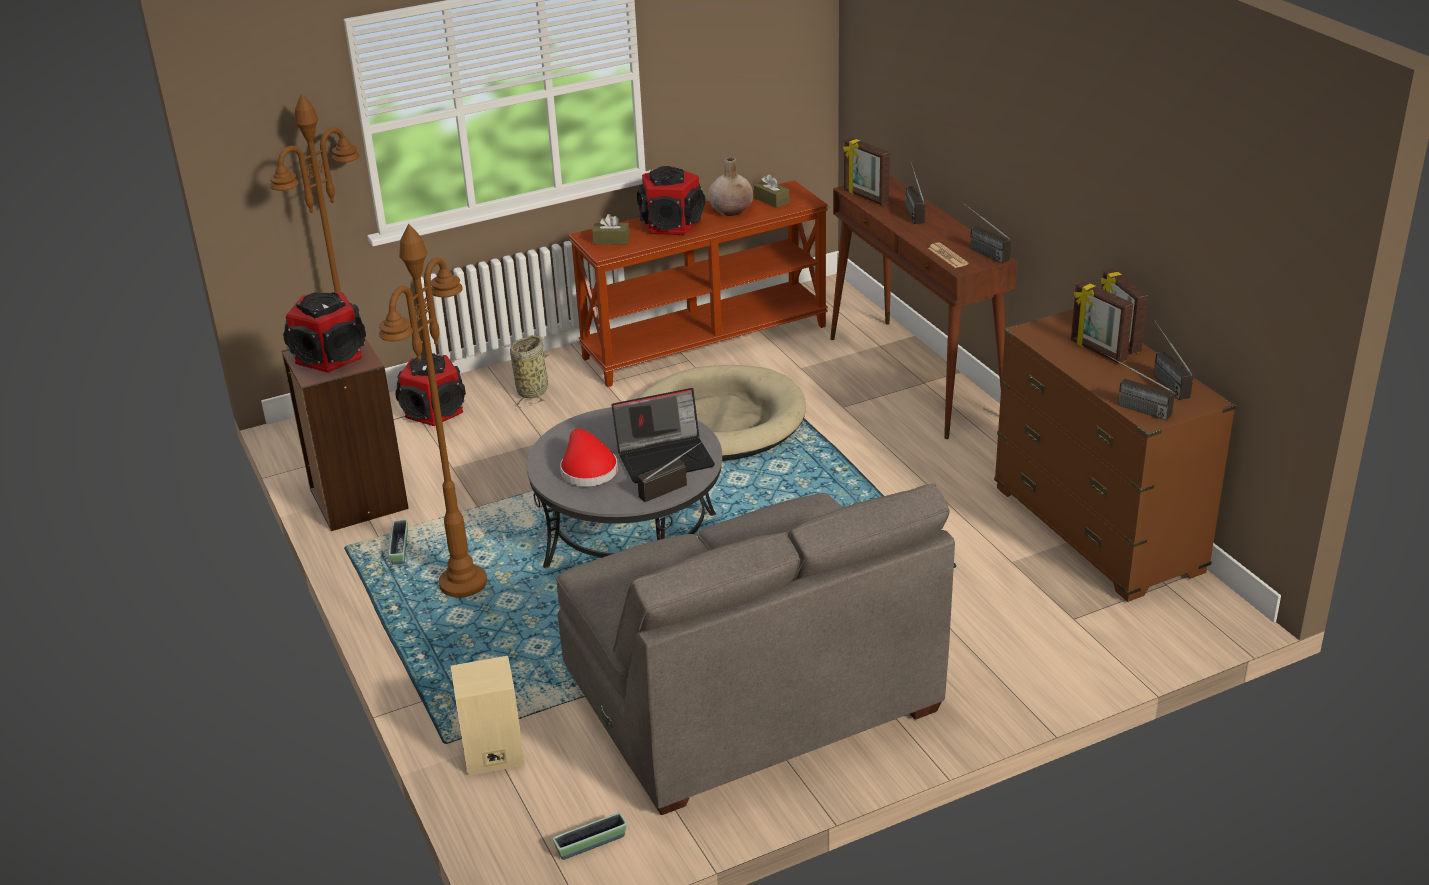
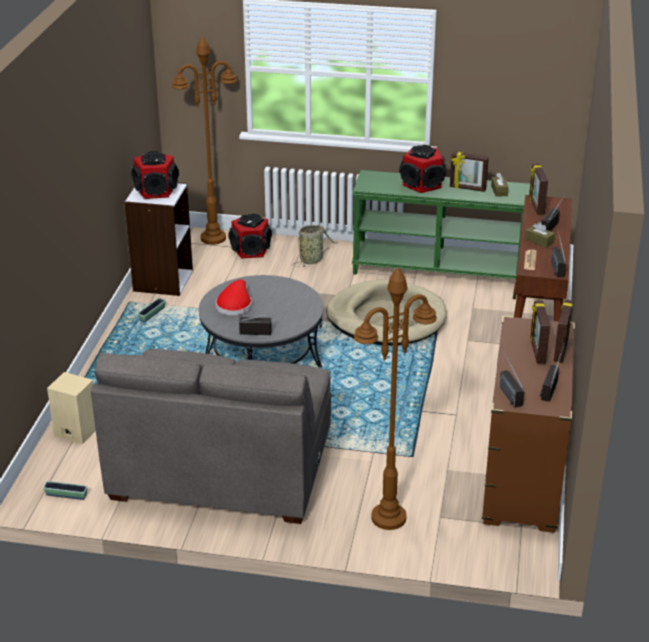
camera: 35 degrees right, 0 degrees up
(357, 499) = (162, 280): brown bookcase -> white bookcase
(463, 584) = (159, 345): brown floor lamp -> brown floor lamp (388, 518)
(611, 240) = (377, 181): brown tissue box -> brown tissue box (539, 241)
(665, 457) = (280, 316): laptop -> none
(705, 341) = (438, 270): brown console table -> green console table
(731, 210) = (467, 188): beige vase -> picture frame

